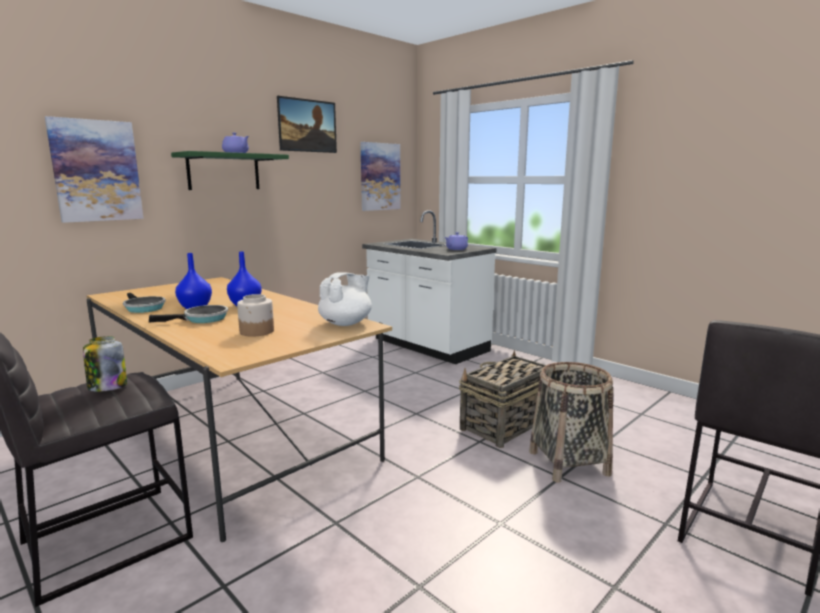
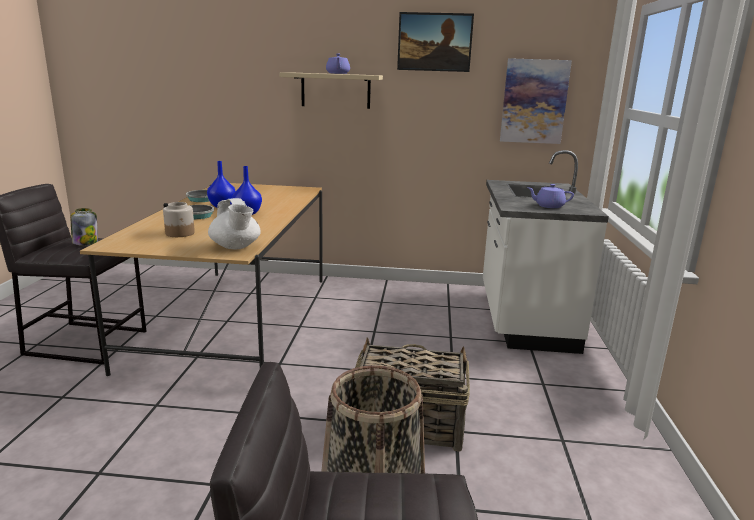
camera: 50 degrees right, 5 degrees up
(96, 171) = (232, 87): picture -> none
(224, 172) = (335, 90): green shelf -> beige shelf
(346, 323) = (235, 247): white teapot -> white teapot turned 60 degrees clockwise

